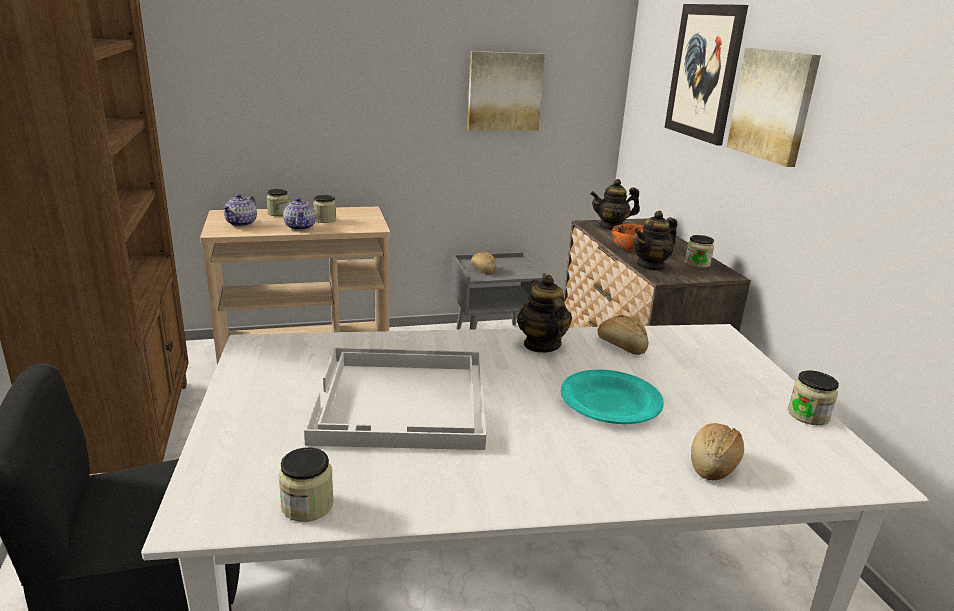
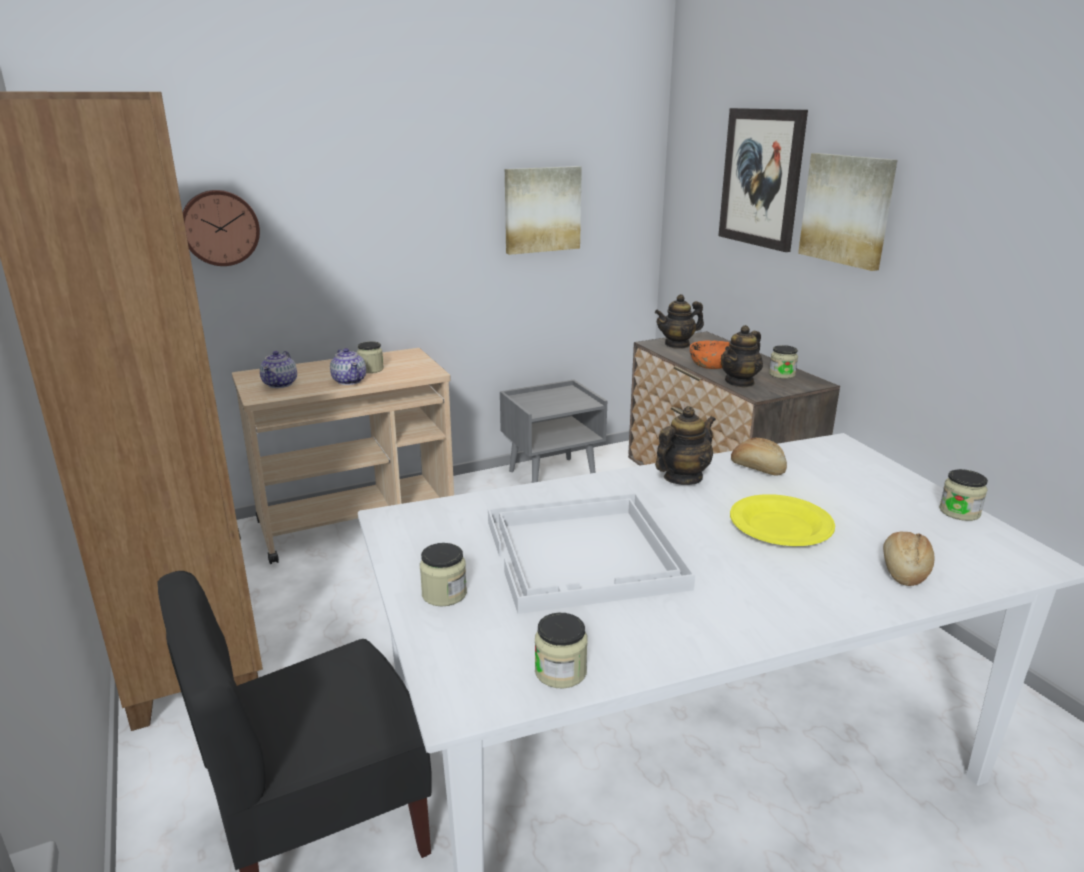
camera: 10 degrees left, 0 degrees up
(207, 83) = (220, 227): none -> wall clock
(278, 213) = (314, 367): jar -> jar (444, 594)
(483, 270) = (539, 404): bread -> none
(541, 345) = (682, 478): teapot -> teapot turned 75 degrees clockwise
(611, 402) = (781, 526): turquoise plate -> yellow plate

